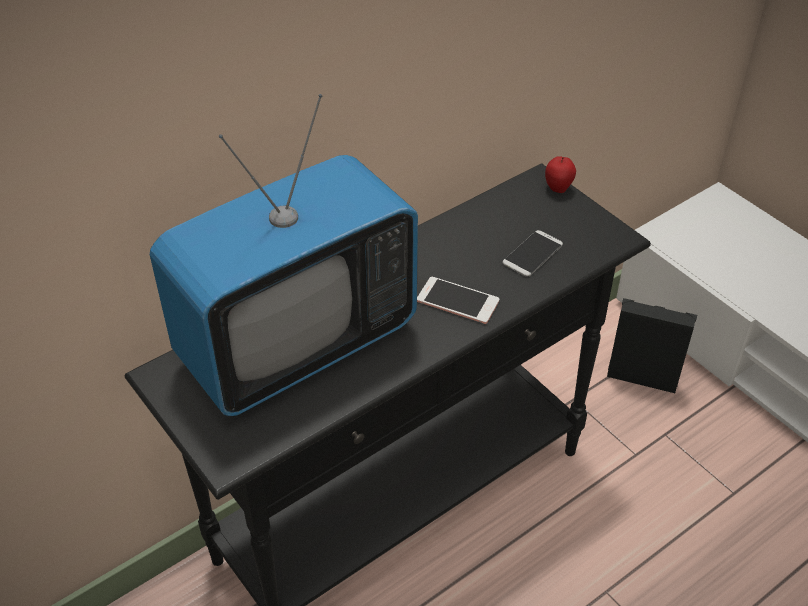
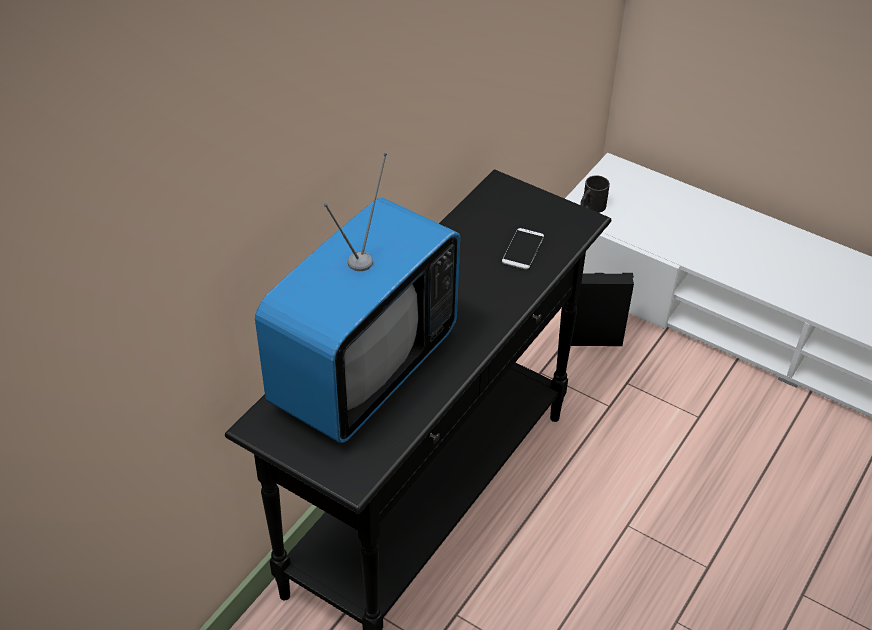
camera: 20 degrees left, 0 degrees up
(457, 301) = (480, 303): phone -> none
(558, 188) = (518, 188): apple -> none
(676, 235) = (590, 207): none -> black mug

